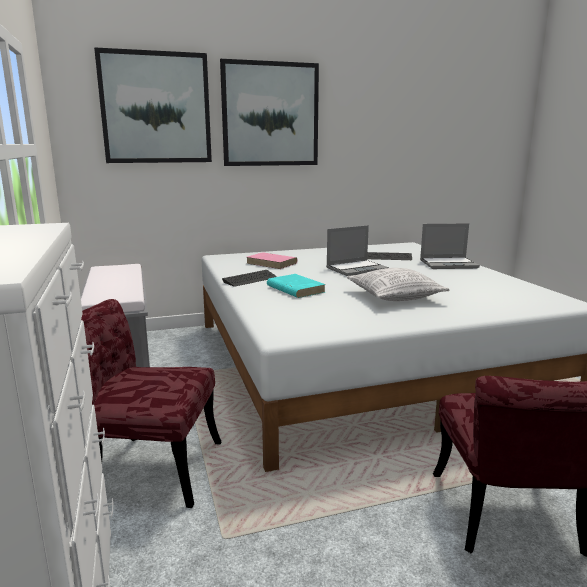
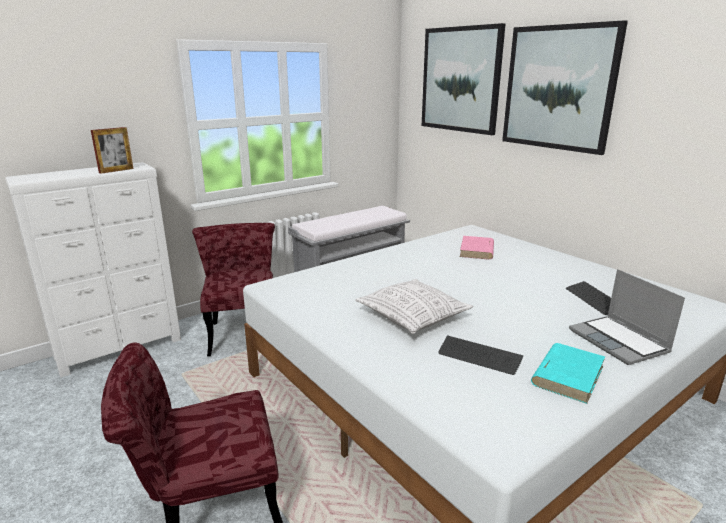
camera: 70 degrees right, 5 degrees up
(36, 233) = (116, 170): none -> picture frame
(250, 279) = (408, 252): keyboard -> keyboard (479, 356)
(295, 289) = (396, 272): turquoise book -> turquoise book (568, 374)
(357, 269) = (506, 288): laptop -> none

